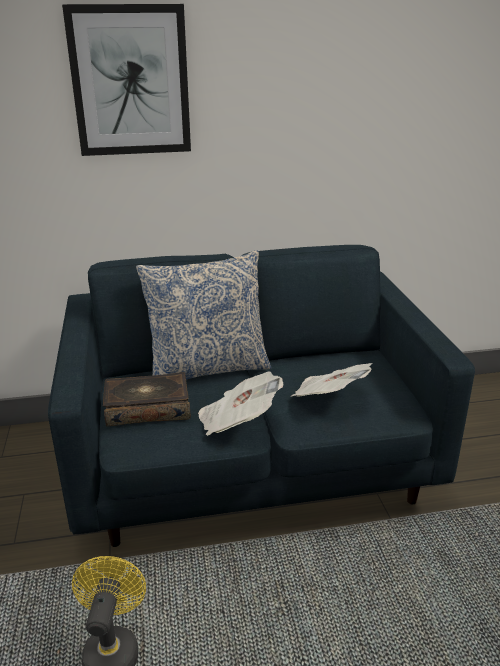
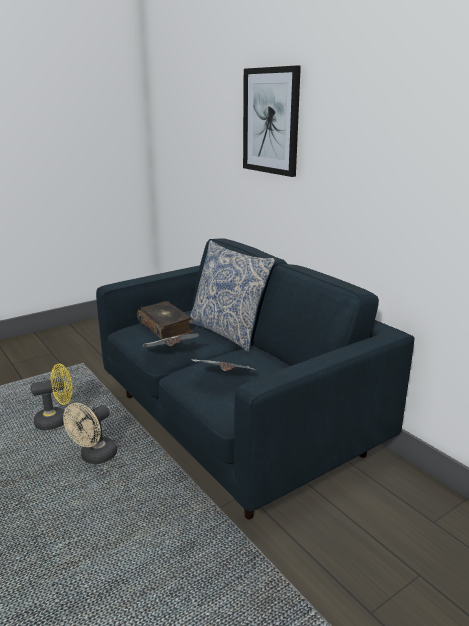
camera: 65 degrees right, 5 degrees down
(244, 612) = (94, 457): none -> beige fan

